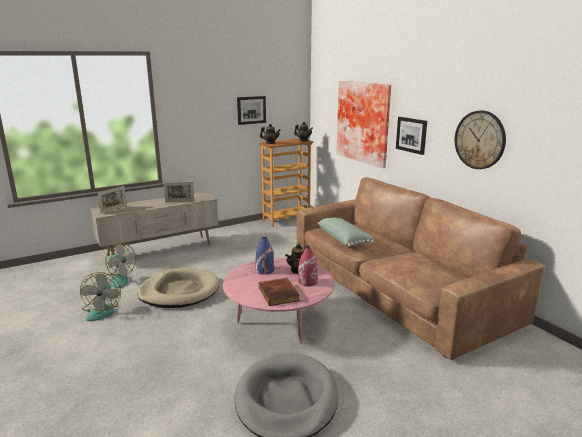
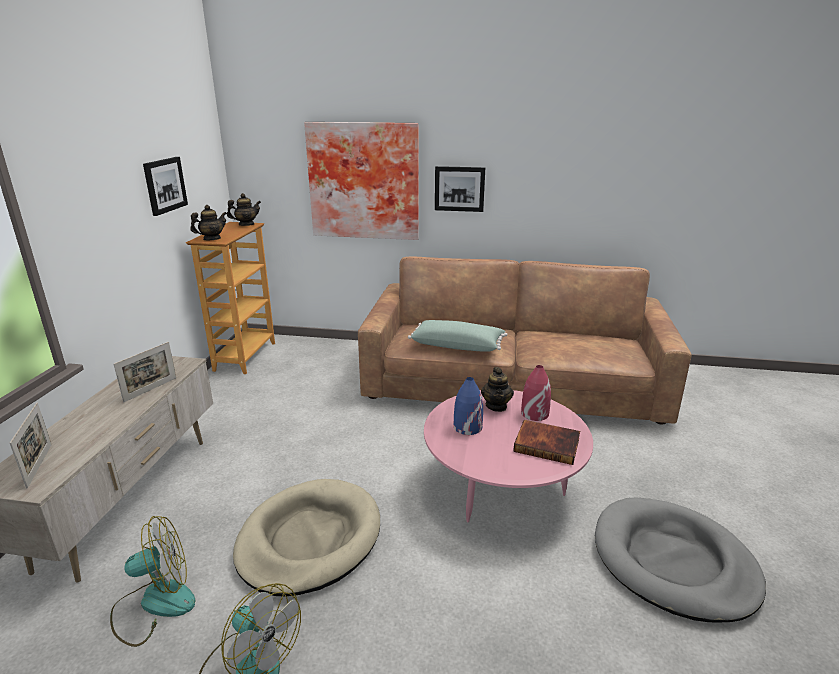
camera: 50 degrees left, 5 degrees up
(480, 140) = (568, 182): wall clock -> none

